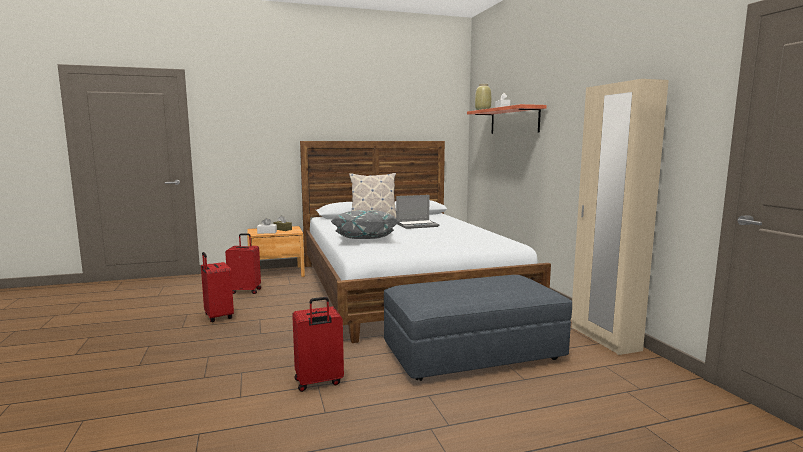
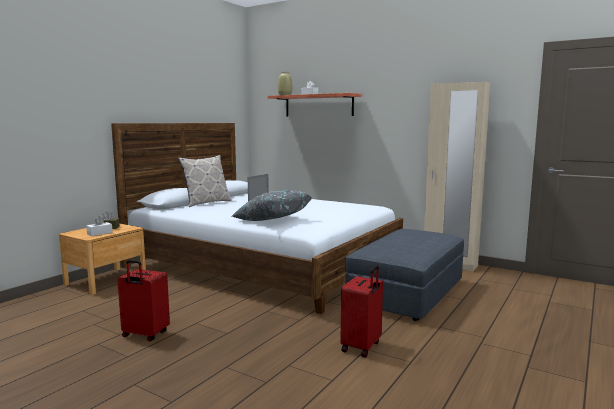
camera: 40 degrees left, 0 degrees up
(245, 291) = (113, 304): red suitcase -> none

